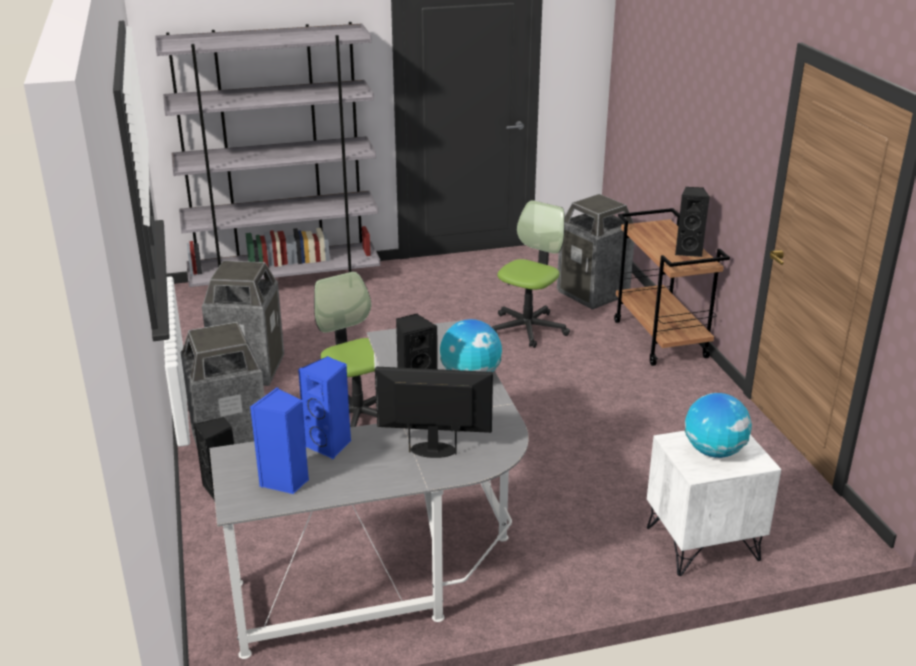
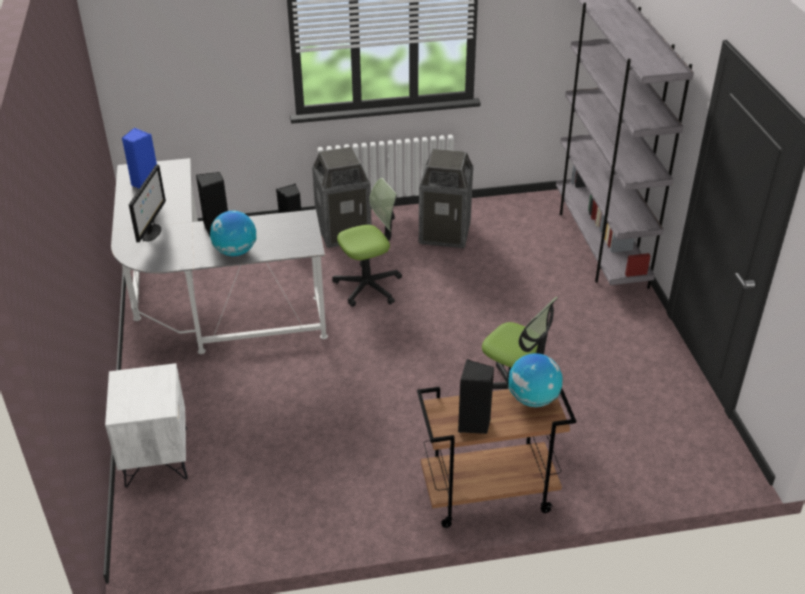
camera: 95 degrees right, 10 degrees up
(330, 445) = (174, 196): blue speaker -> none
(593, 293) = (597, 455): trash can -> none
(714, 451) = (142, 391): globe -> globe (533, 399)

